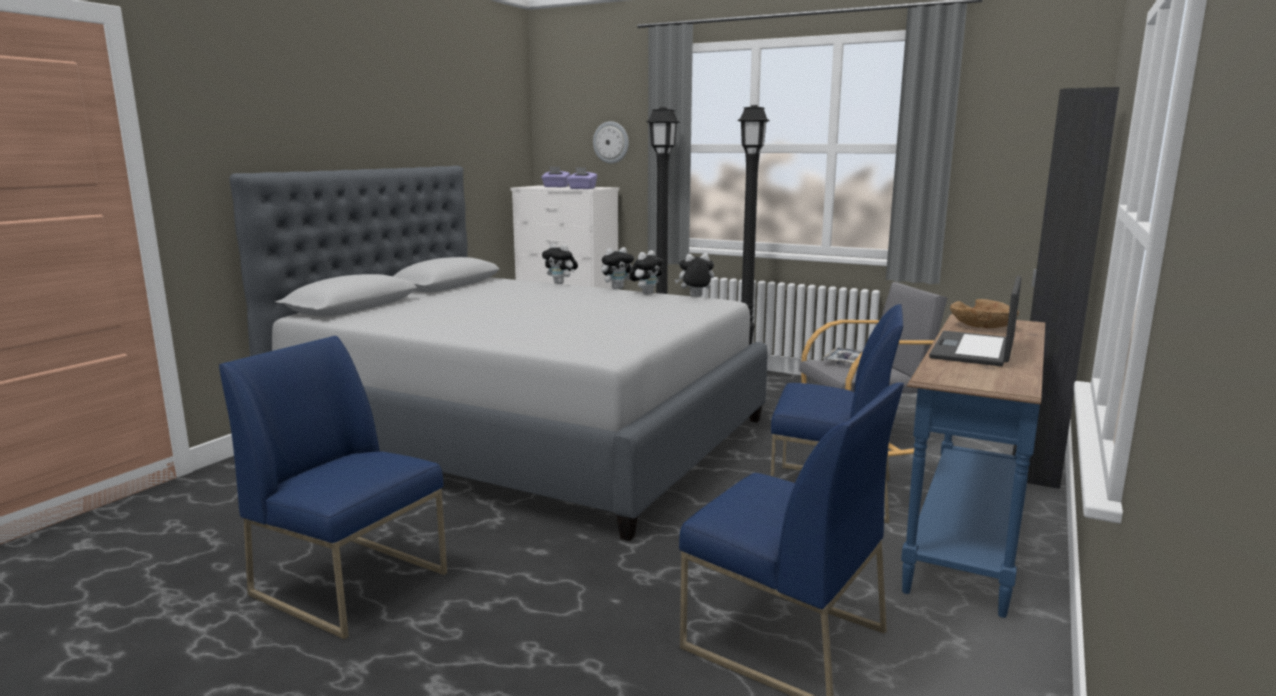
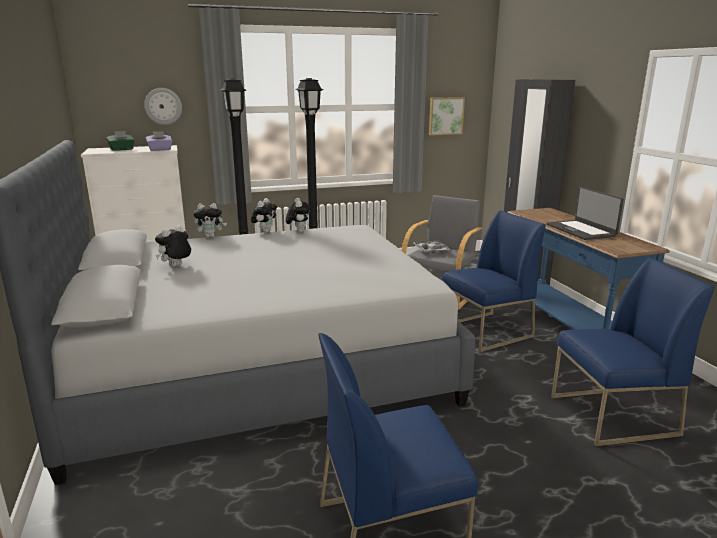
camera: 45 degrees left, 5 degrees up
(555, 187) = (122, 149): purple tissue box -> green tissue box
(695, 297) = (334, 227): plush toy -> plush toy (176, 266)
(982, 327) = (543, 216): brown bowl -> none
(1001, 165) = (445, 116): none -> picture

